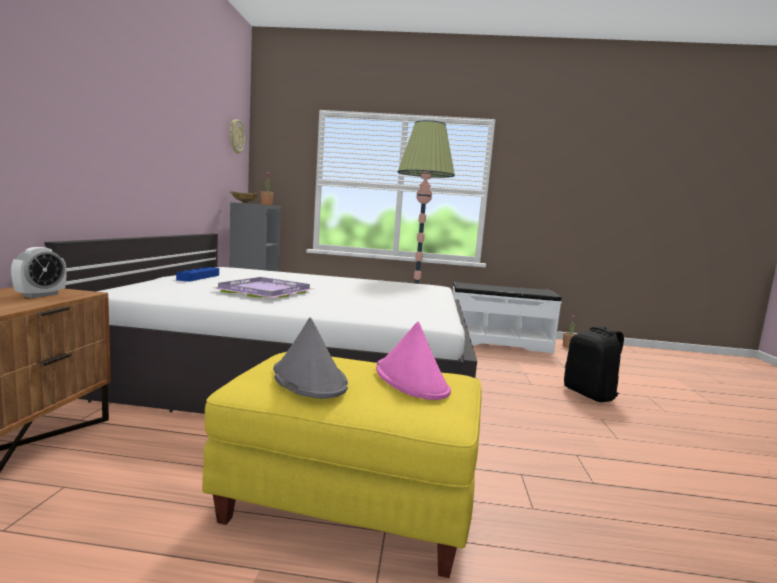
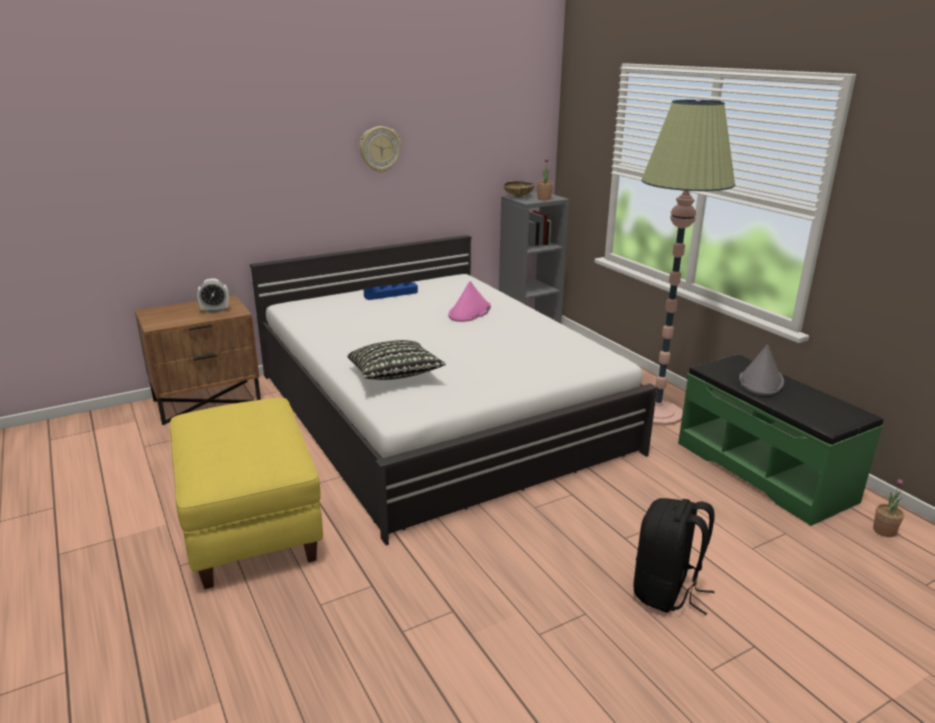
camera: 55 degrees right, 15 degrees up
(236, 136) = (524, 111): wall clock -> wall clock (380, 149)
(267, 291) = (385, 329): purple tray -> none
(308, 379) = (215, 426): grey hat -> grey hat (760, 381)
(365, 308) = (394, 376): none -> pillow
(411, 379) = (255, 454): pink hat -> pink hat (469, 312)
(498, 342) = (764, 471): white bench -> green bench

